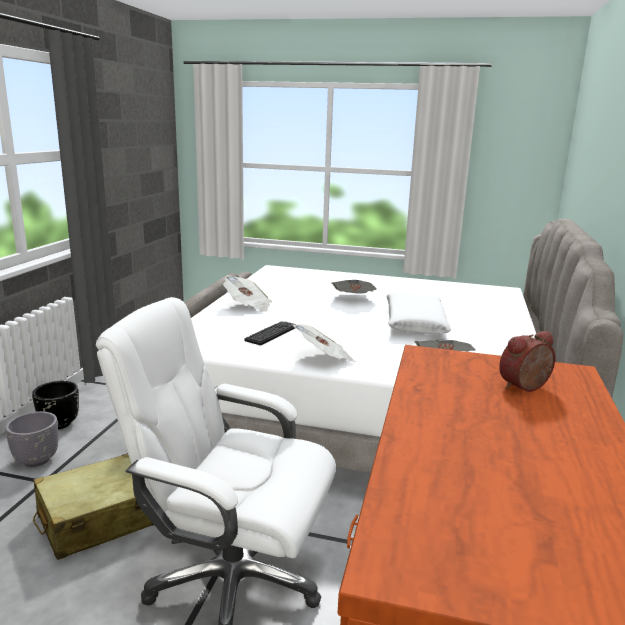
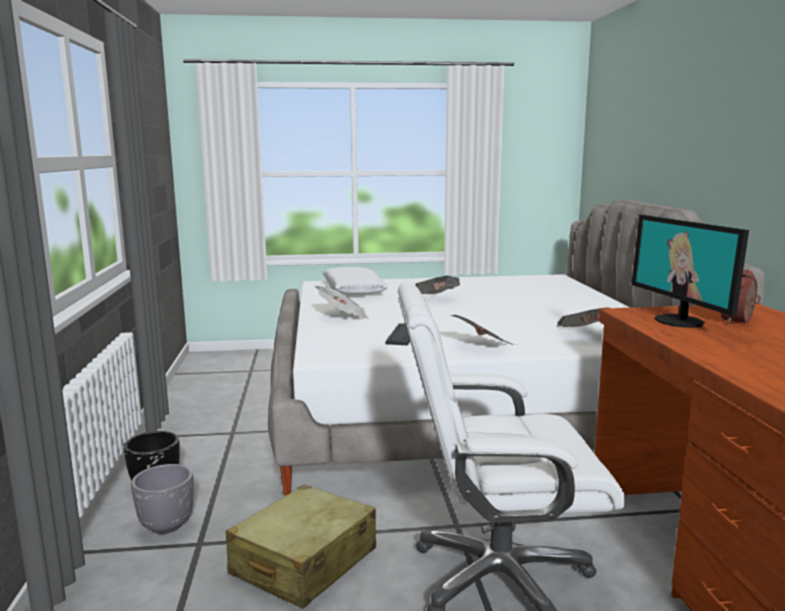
camera: 20 degrees left, 5 degrees down
(414, 323) = (518, 309): white pillow -> white pillow (353, 290)
(459, 375) = (680, 321): none -> monitor

